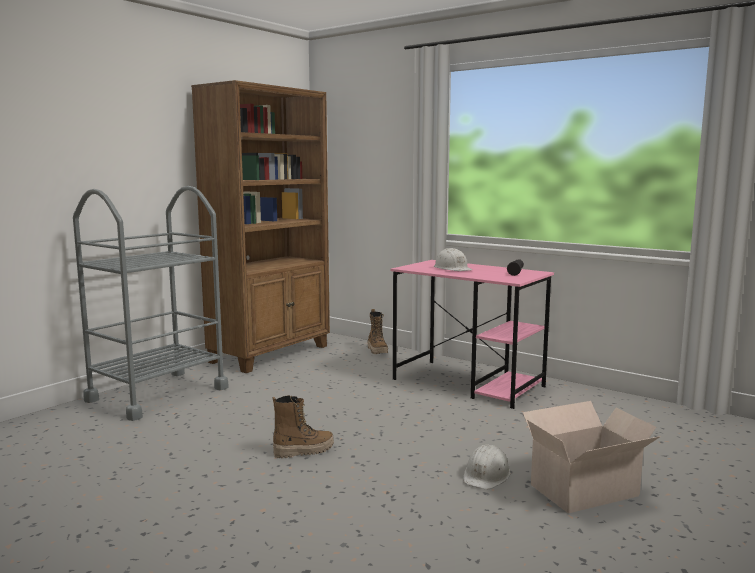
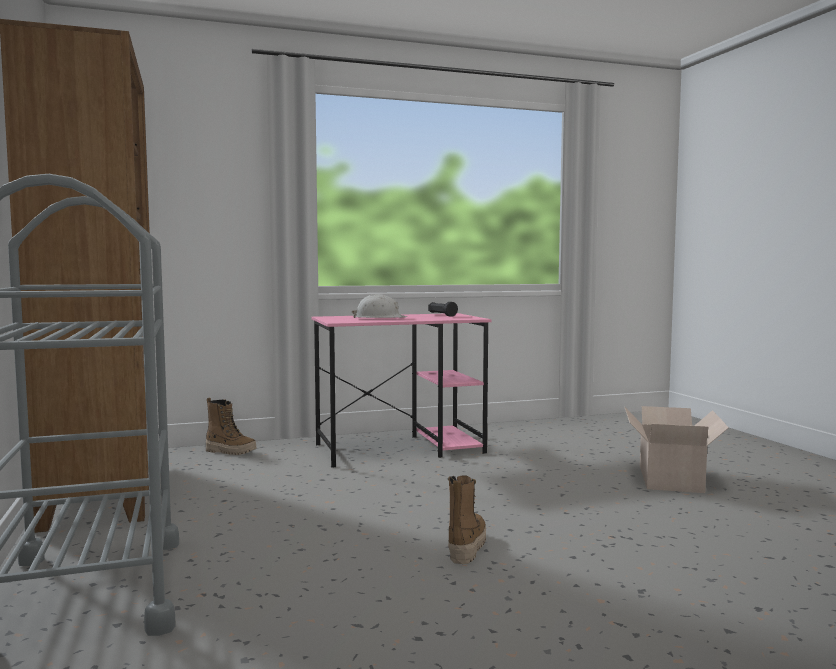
camera: 55 degrees left, 5 degrees down
(486, 475) = (613, 496): white hard hat -> none

